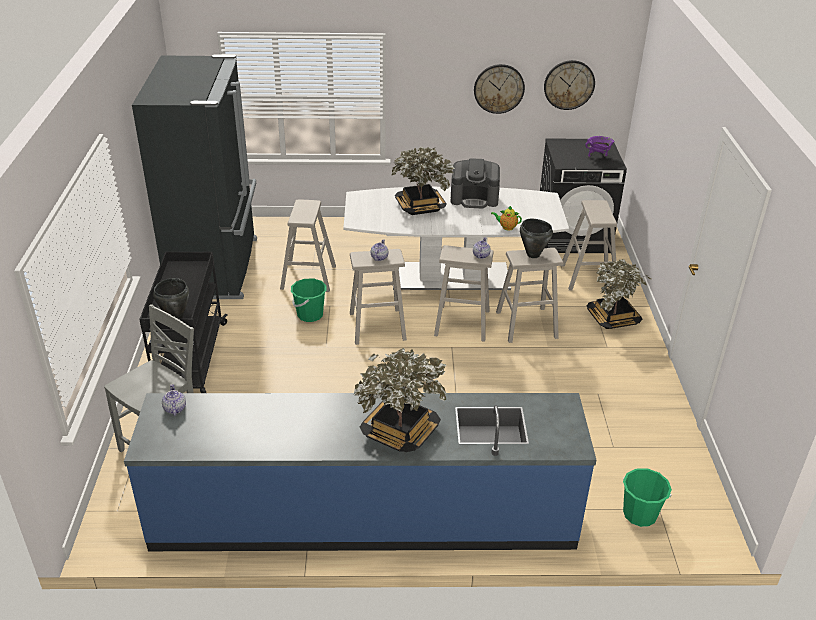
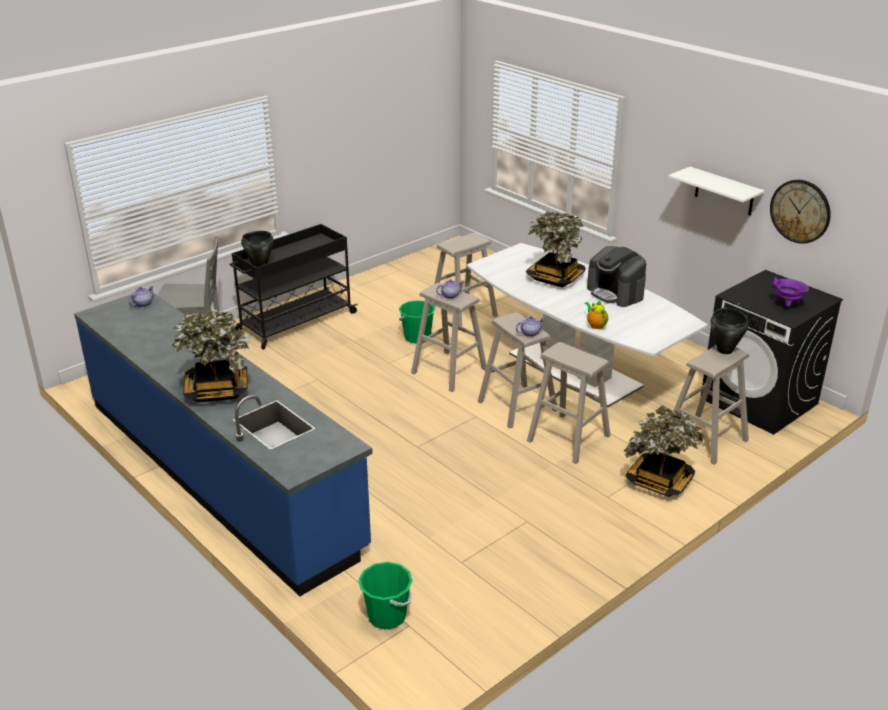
camera: 50 degrees right, 5 degrees down
(216, 267) = (413, 275): black fridge -> none
(499, 88) = (724, 191): wall clock -> white shelf
(533, 254) = (576, 355): black cooking pot -> black cooking pot (725, 350)

